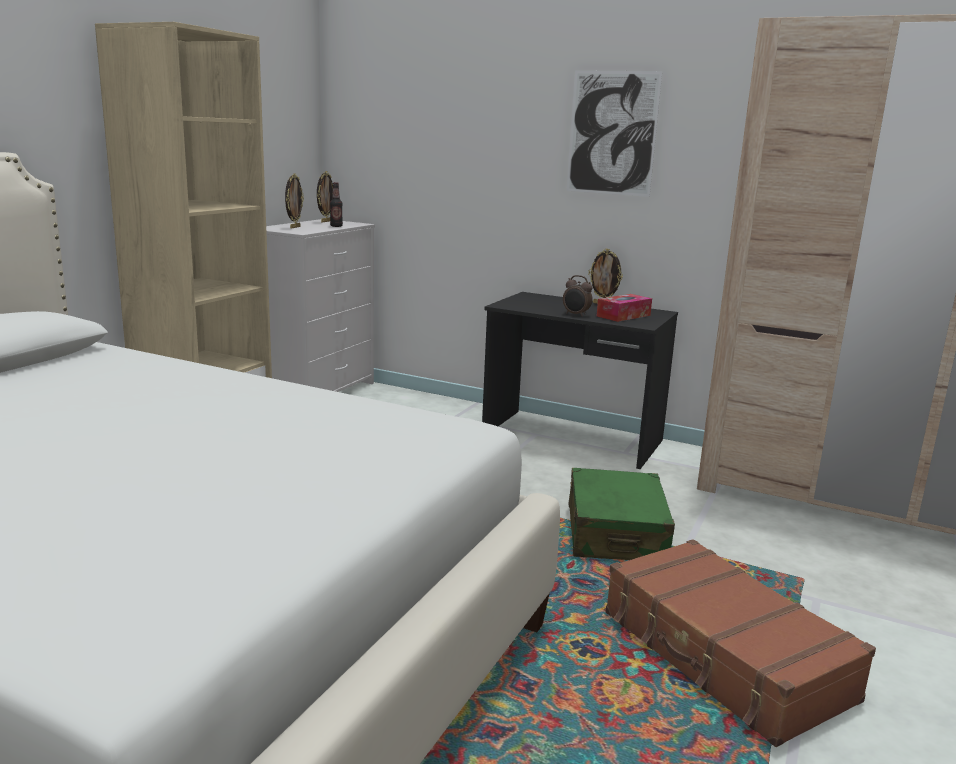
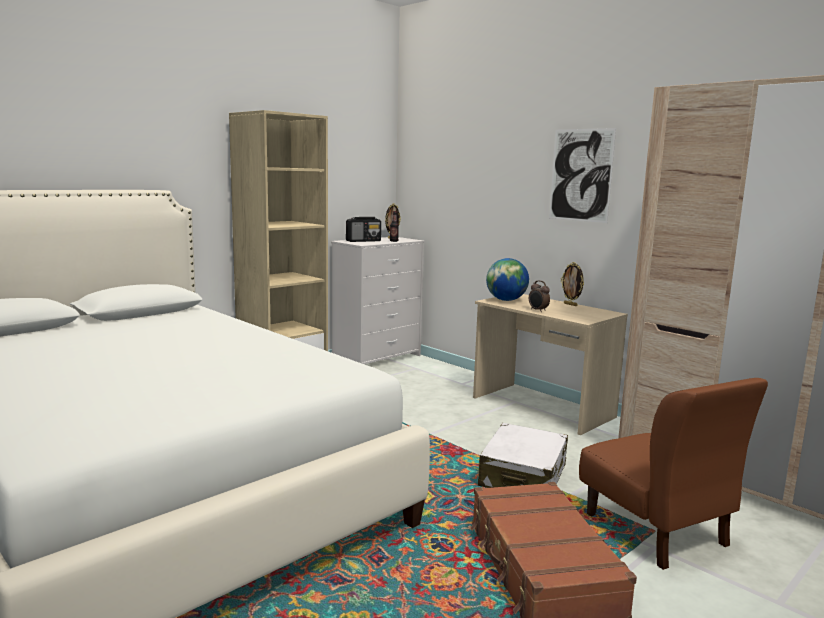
camera: 20 degrees right, 5 degrees down
(294, 227) = (363, 241): picture frame -> radio
(522, 303) = (506, 300): none -> globe
(572, 438) = (542, 407): black desk -> beige desk
(615, 534) = (523, 476): green suitcase -> white suitcase
(623, 316) = (576, 313): tissue box -> none
(803, 578) = (655, 530): none -> brown chair

